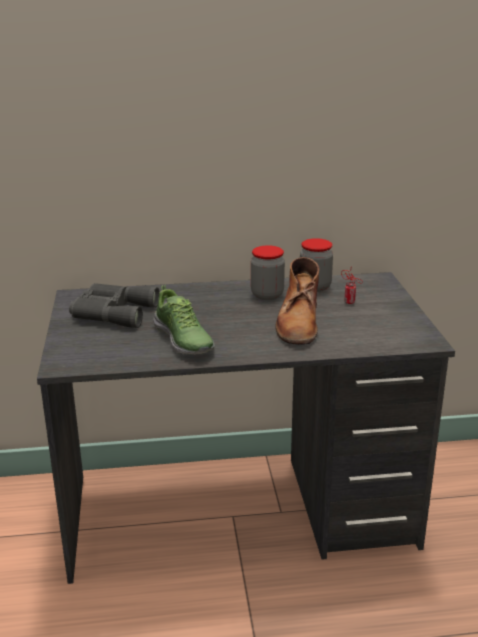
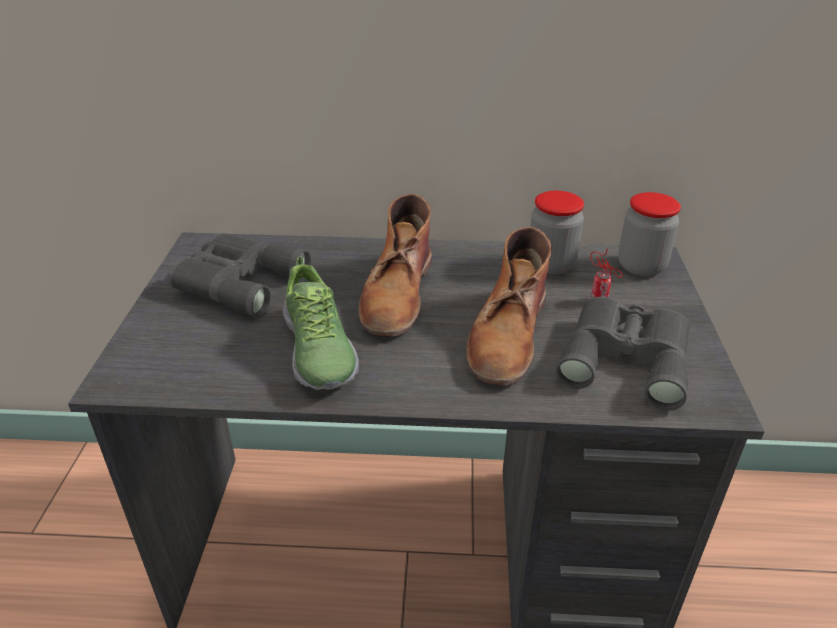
camera: 10 degrees right, 10 degrees up
(221, 309) = (397, 293): none -> brown boot
(267, 295) = (474, 273): jar -> jar (641, 266)
(372, 326) = (626, 356): none -> grey binoculars

